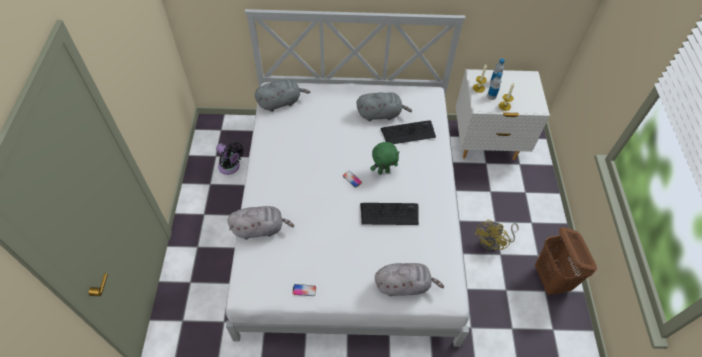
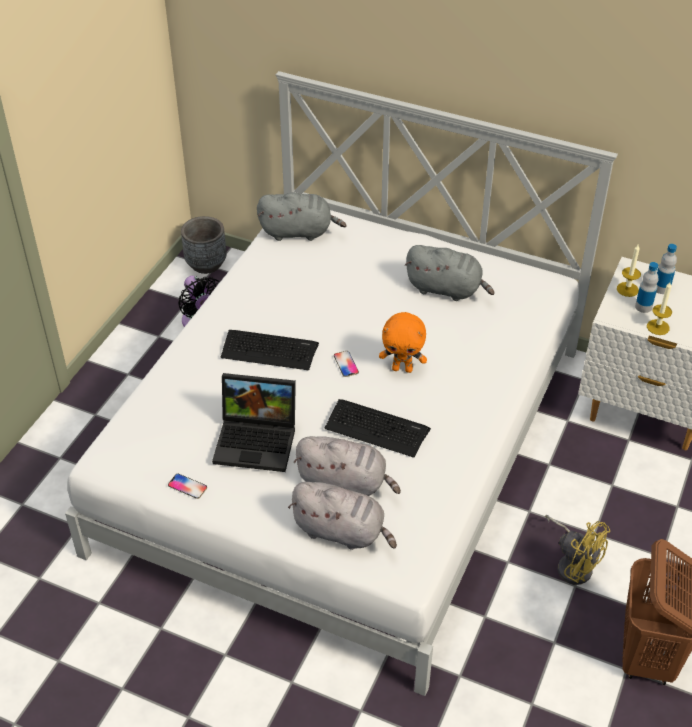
camera: 25 degrees right, 10 degrees down
(215, 129) = (206, 264): none -> grey planter
(260, 228) = (171, 388): grey plush toy -> grey plush toy (345, 483)
(329, 245) = (258, 440): none -> laptop
(383, 171) = (402, 368): green plush toy -> orange plush toy
(408, 133) = (475, 327): keyboard -> keyboard (269, 350)
(493, 242) = (573, 564): yellow fan -> yellow fan turned 105 degrees counterclockwise

